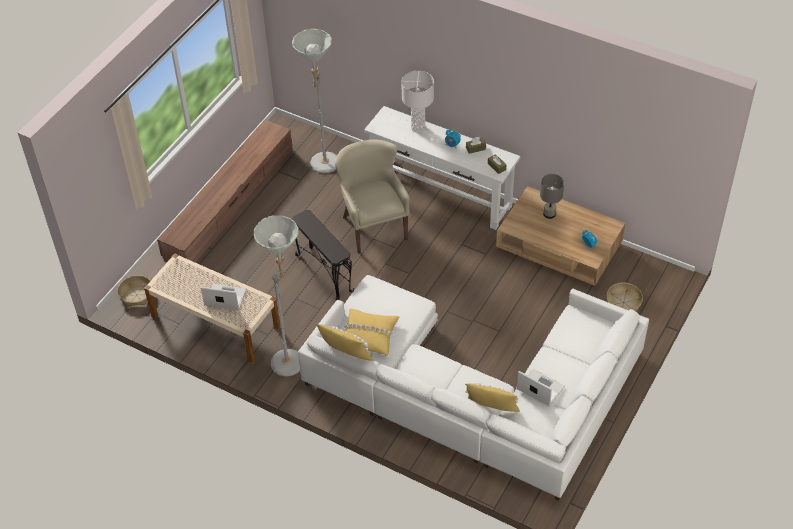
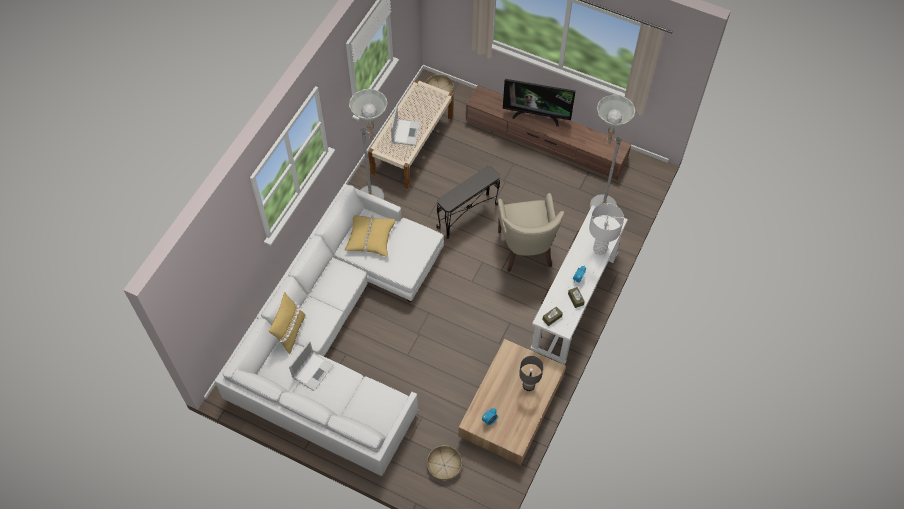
camera: 85 degrees right, 10 degrees up
(213, 190) = (536, 115): none -> television
(345, 357) = (329, 212): yellow pillow -> none
(373, 227) = (525, 250): beige armchair -> beige armchair turned 105 degrees clockwise

